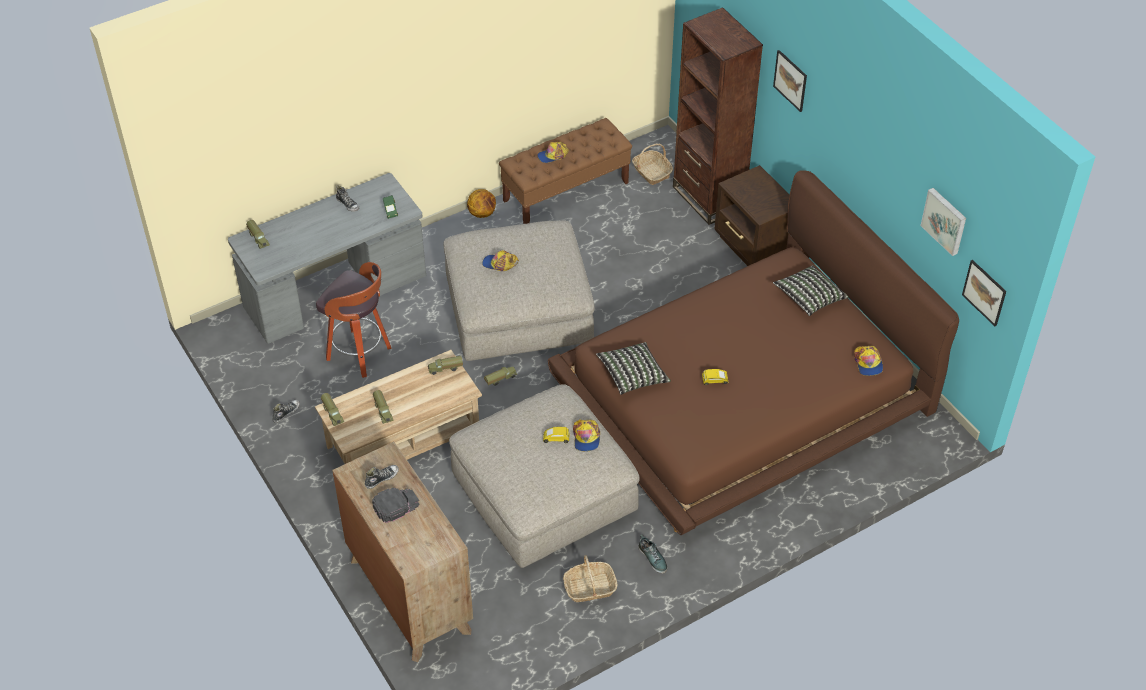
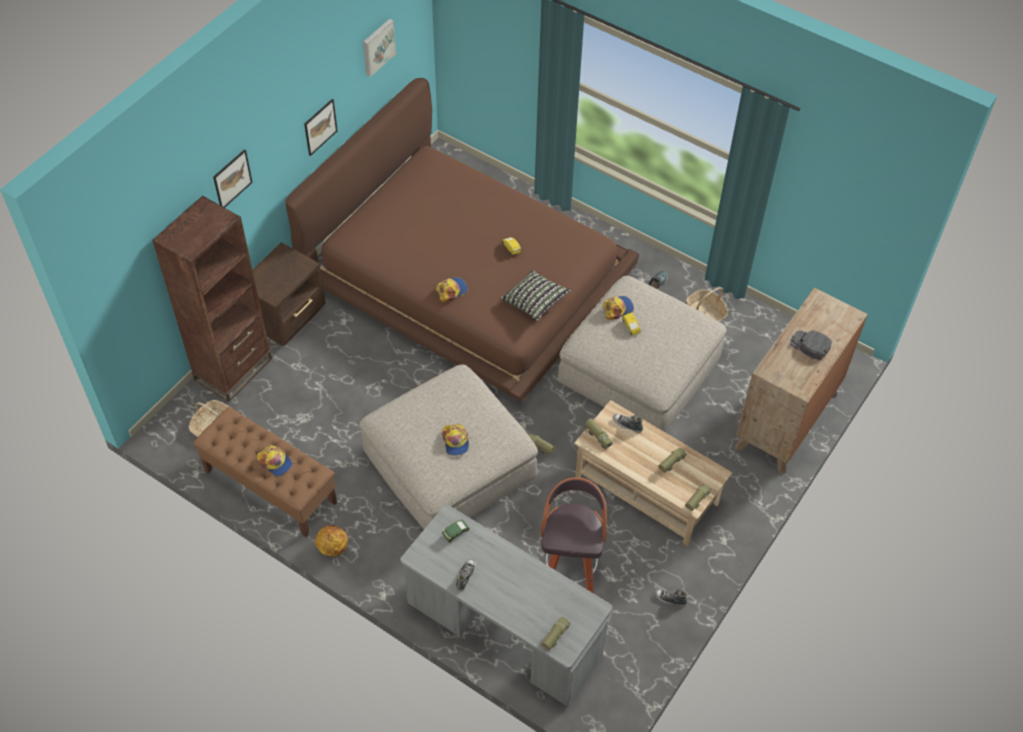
camera: 115 degrees left, 5 degrees up
(381, 478) = (792, 365): shoe -> shoe (627, 425)
(809, 298) = (386, 216): pillow -> none
(868, 363) = (440, 165): cap -> cap (451, 290)
(984, 292) = (415, 41): picture -> picture (320, 127)

